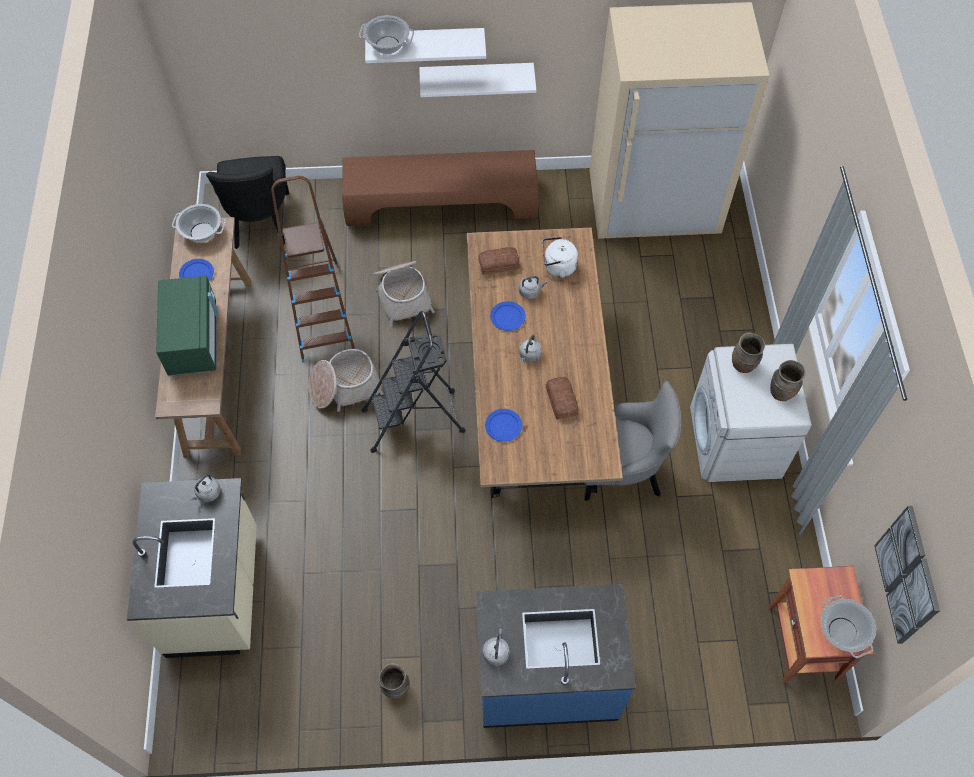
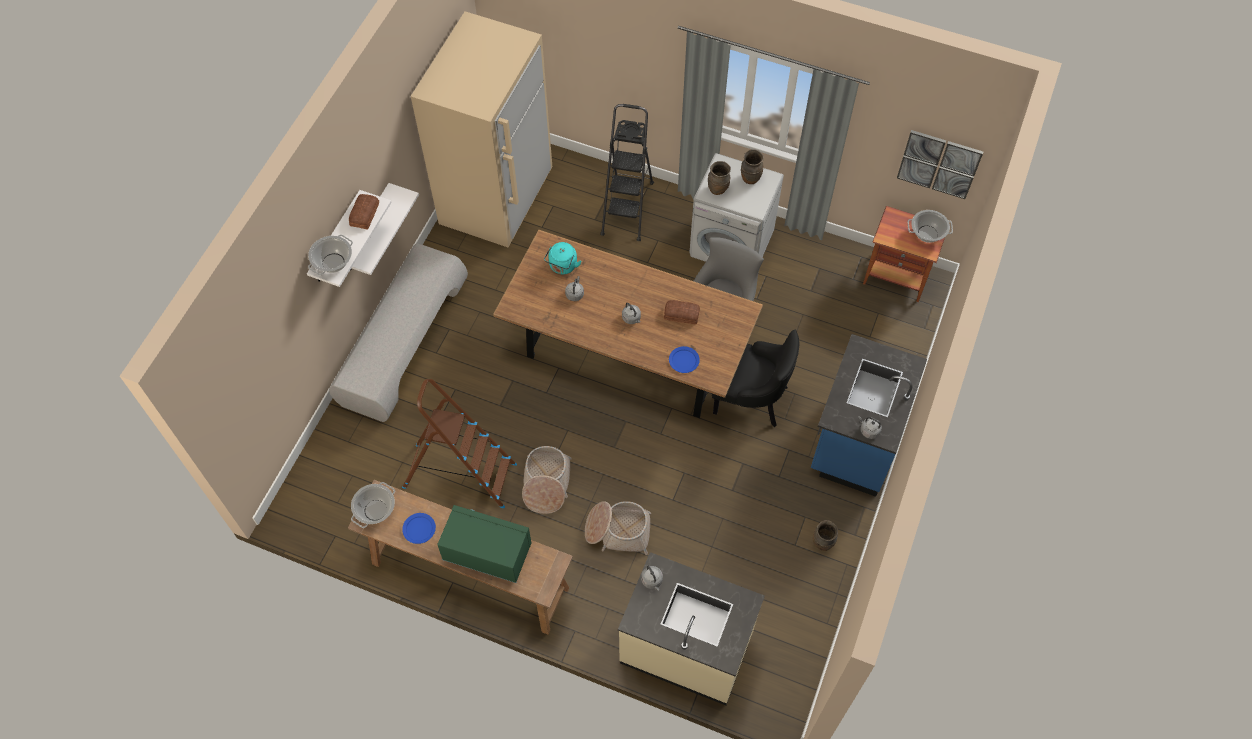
camera: 65 degrees left, 0 degrees up
(259, 219) = (331, 490): black chair -> black chair (749, 398)
(402, 294) = (480, 406): basket -> basket (618, 531)
(414, 420) = (604, 444): step ladder -> step ladder (627, 206)
(441, 203) = (403, 341): brown bench -> grey bench
(498, 263) = (536, 304): bread -> bread (363, 214)
(507, 317) = (589, 318): blue plate -> none
(557, 267) = (562, 267): white kettle -> turquoise kettle

